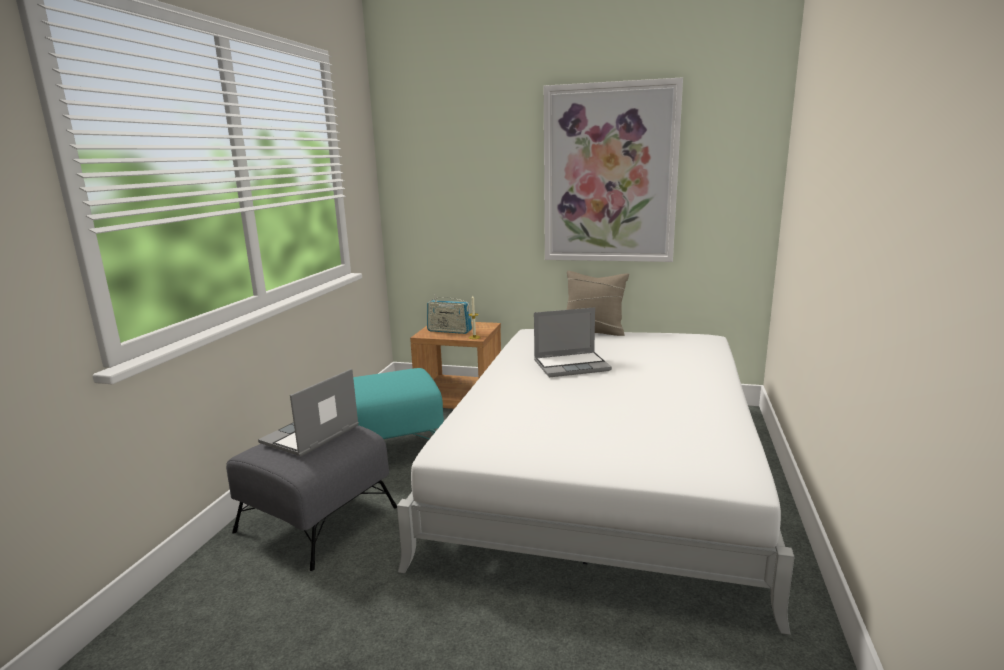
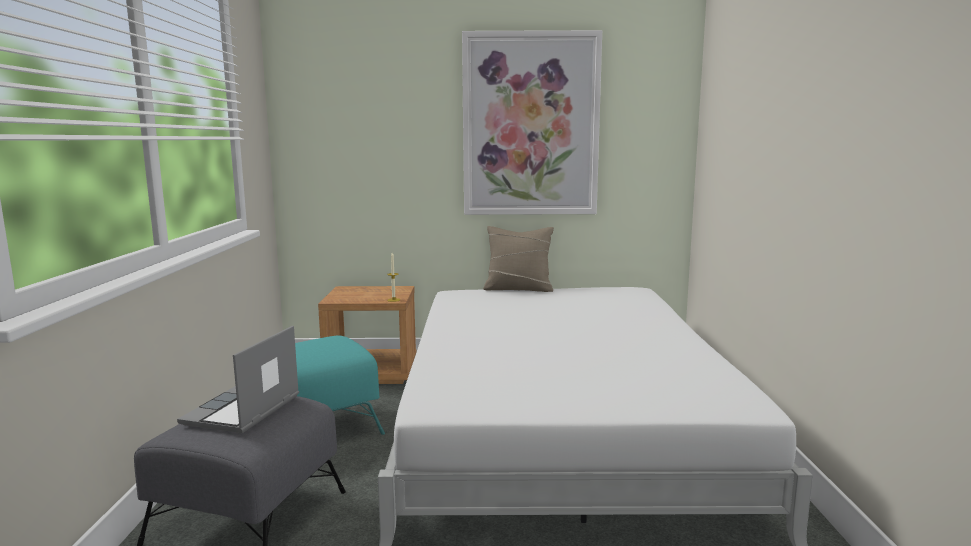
camera: 15 degrees left, 5 degrees down
(449, 331) = (361, 295): radio -> none
(572, 365) = (518, 319): laptop -> none

